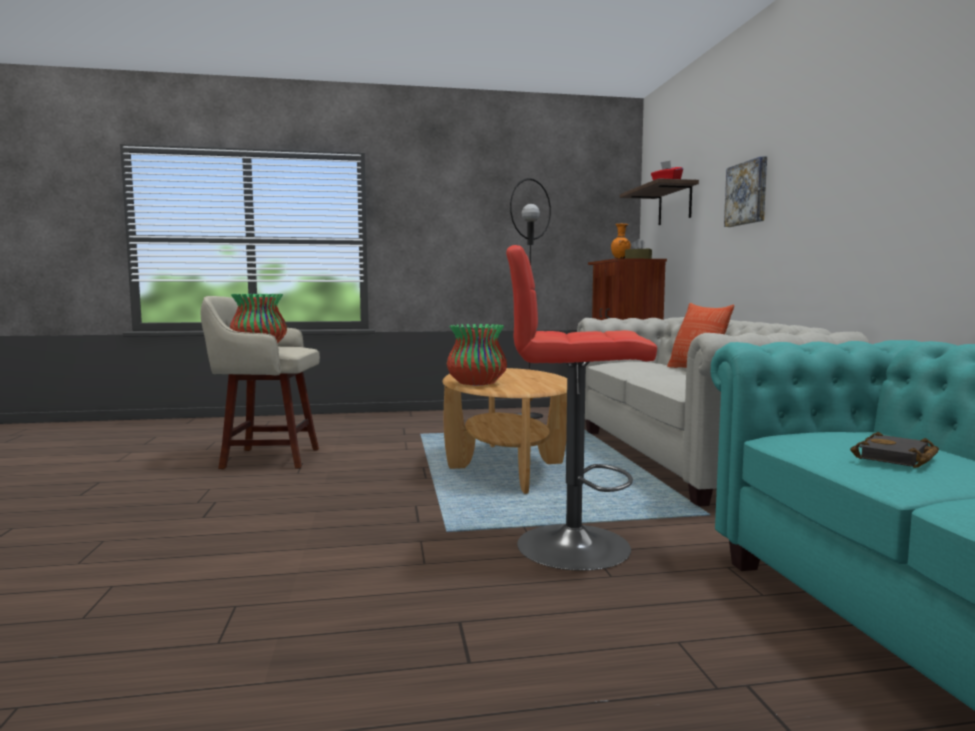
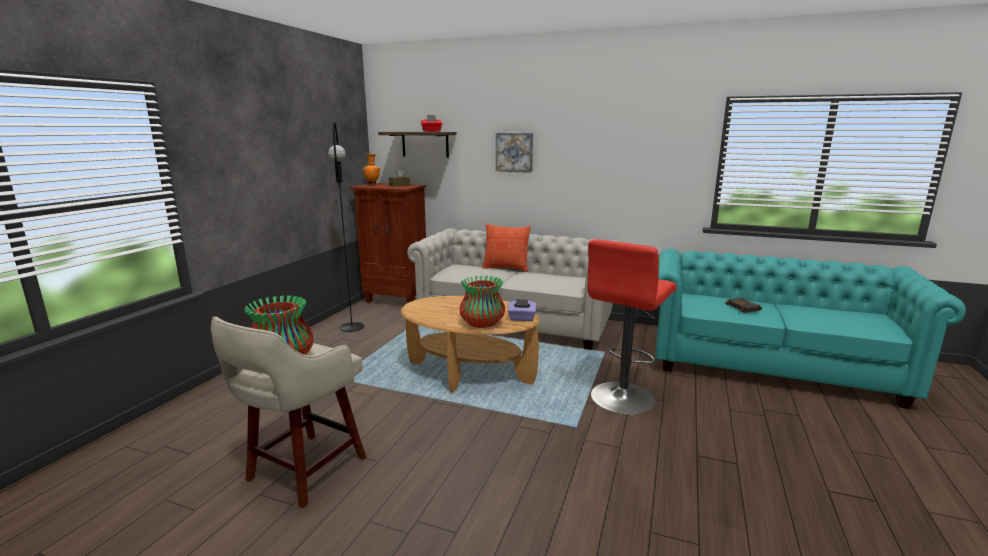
camera: 60 degrees left, 10 degrees up
(521, 389) = (521, 318): none -> purple tissue box

